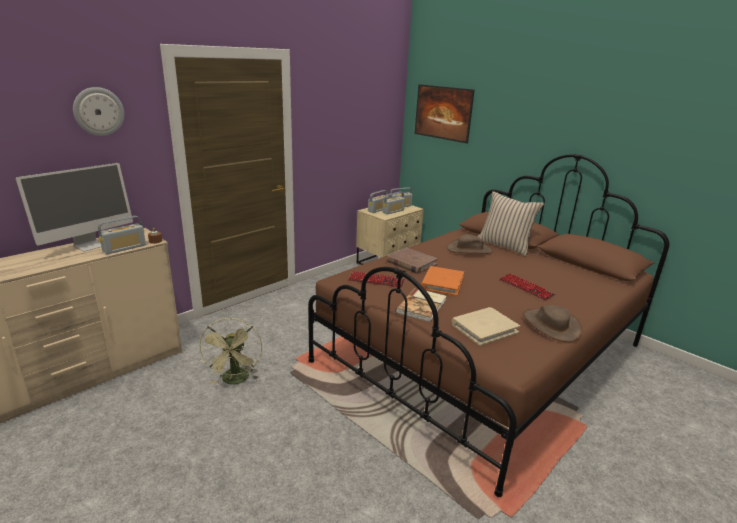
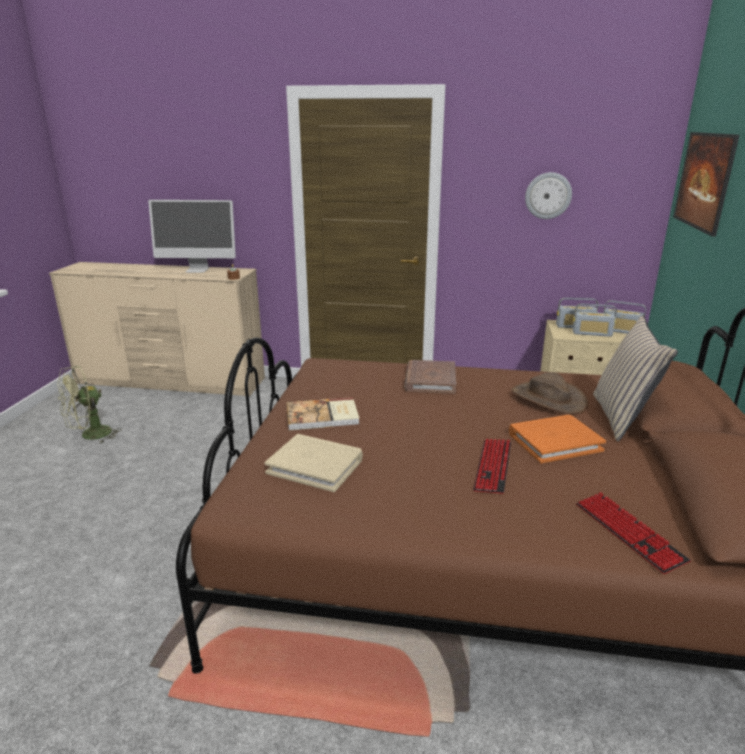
camera: 55 degrees right, 0 degrees up
(98, 111) = (226, 152): wall clock -> wall clock (548, 195)
(124, 248) = (206, 277): radio -> none
(235, 380) = (237, 434): green fan -> green fan (90, 436)
(376, 280) = (349, 378): keyboard -> keyboard (628, 532)
(442, 283) = (404, 410): orange book -> orange book (554, 442)
(551, 325) = (394, 512): brown hat -> none

